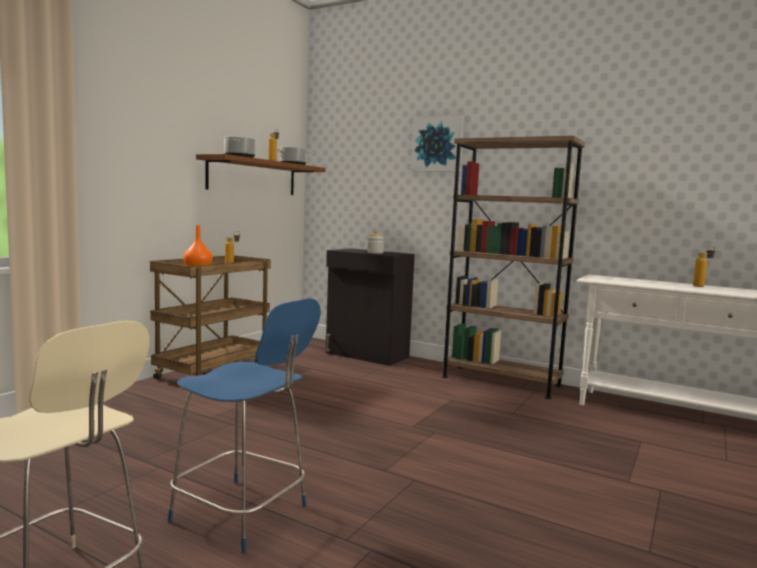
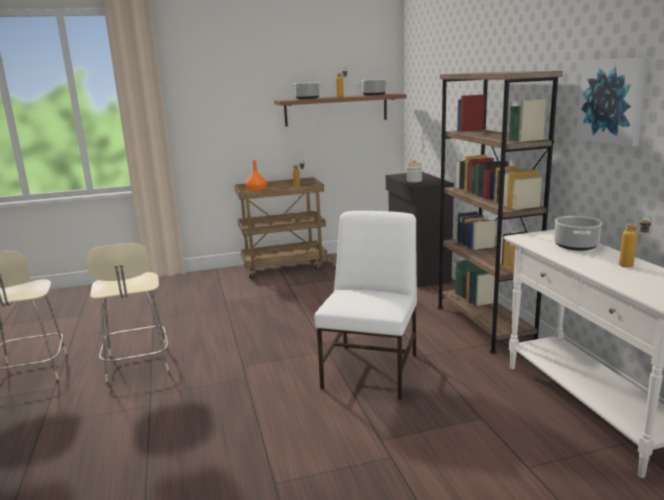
camera: 45 degrees right, 10 degrees up
(243, 515) = (137, 364): blue stool -> beige stool
(437, 144) = (470, 71): picture -> picture (612, 101)
(503, 435) = (372, 370): none -> white chair
(636, 280) = (575, 245): none -> cooking pot

